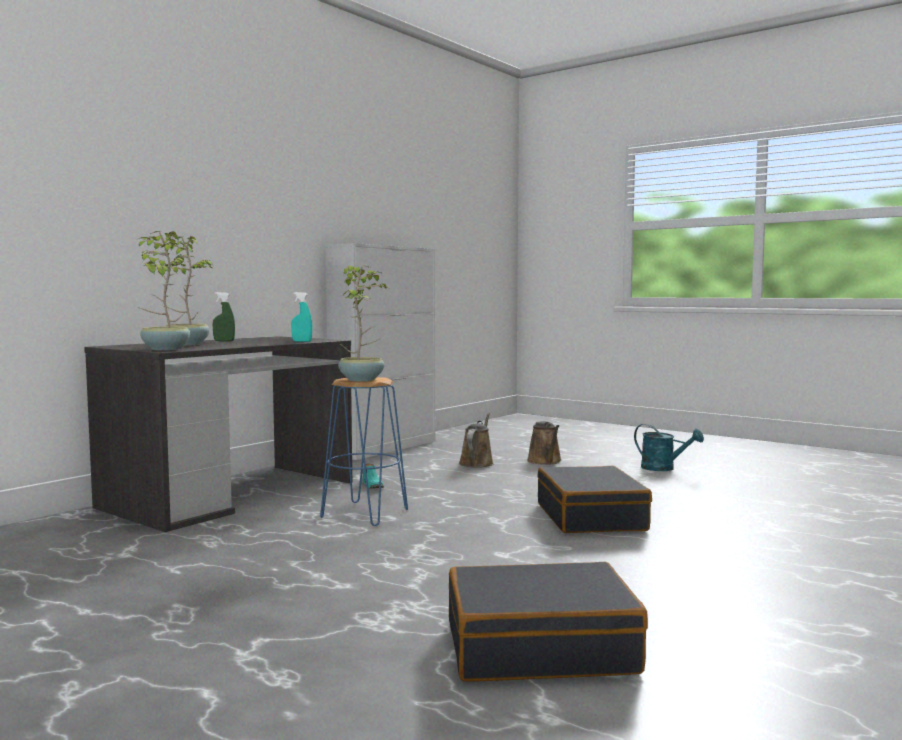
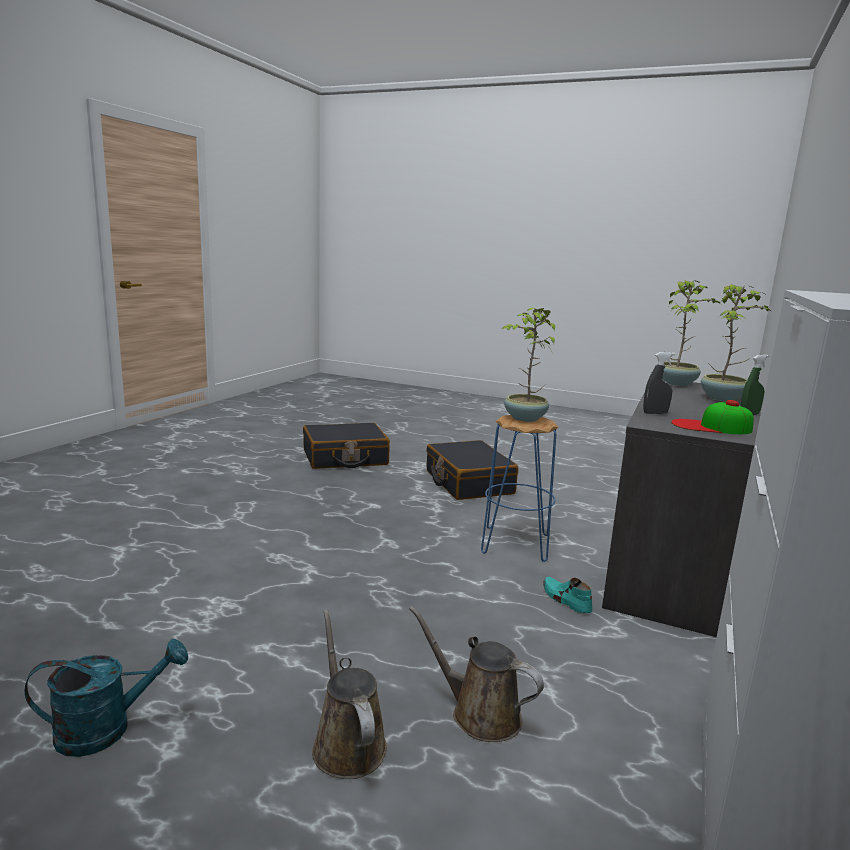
camera: 165 degrees right, 10 degrees up
(290, 339) = (711, 427): none -> cap
(302, 341) = (655, 413): turquoise spray bottle -> grey spray bottle
(477, 463) = (479, 713): brown watering can -> brown watering can turned 120 degrees clockwise
(591, 517) = (298, 554): black suitcase -> black suitcase (468, 482)
(663, 468) = (107, 728): turquoise watering can -> turquoise watering can turned 135 degrees clockwise

